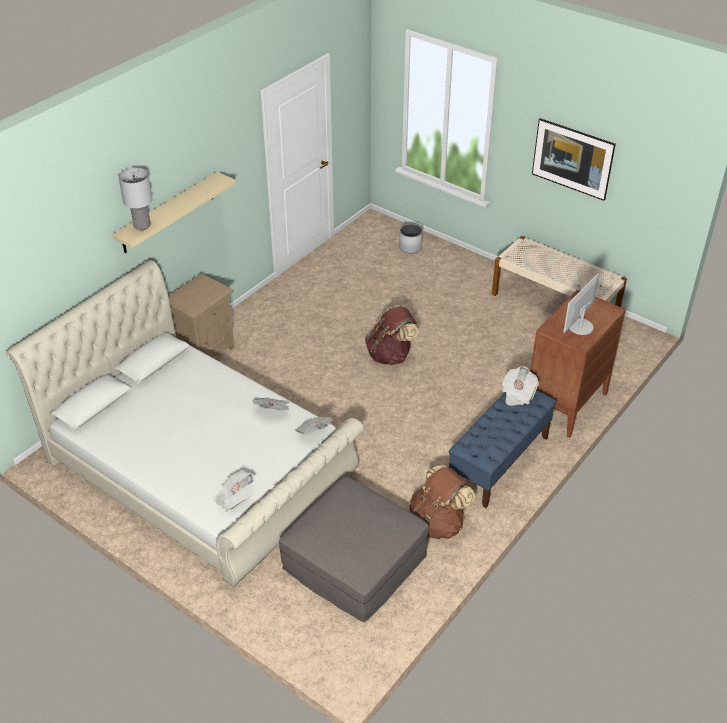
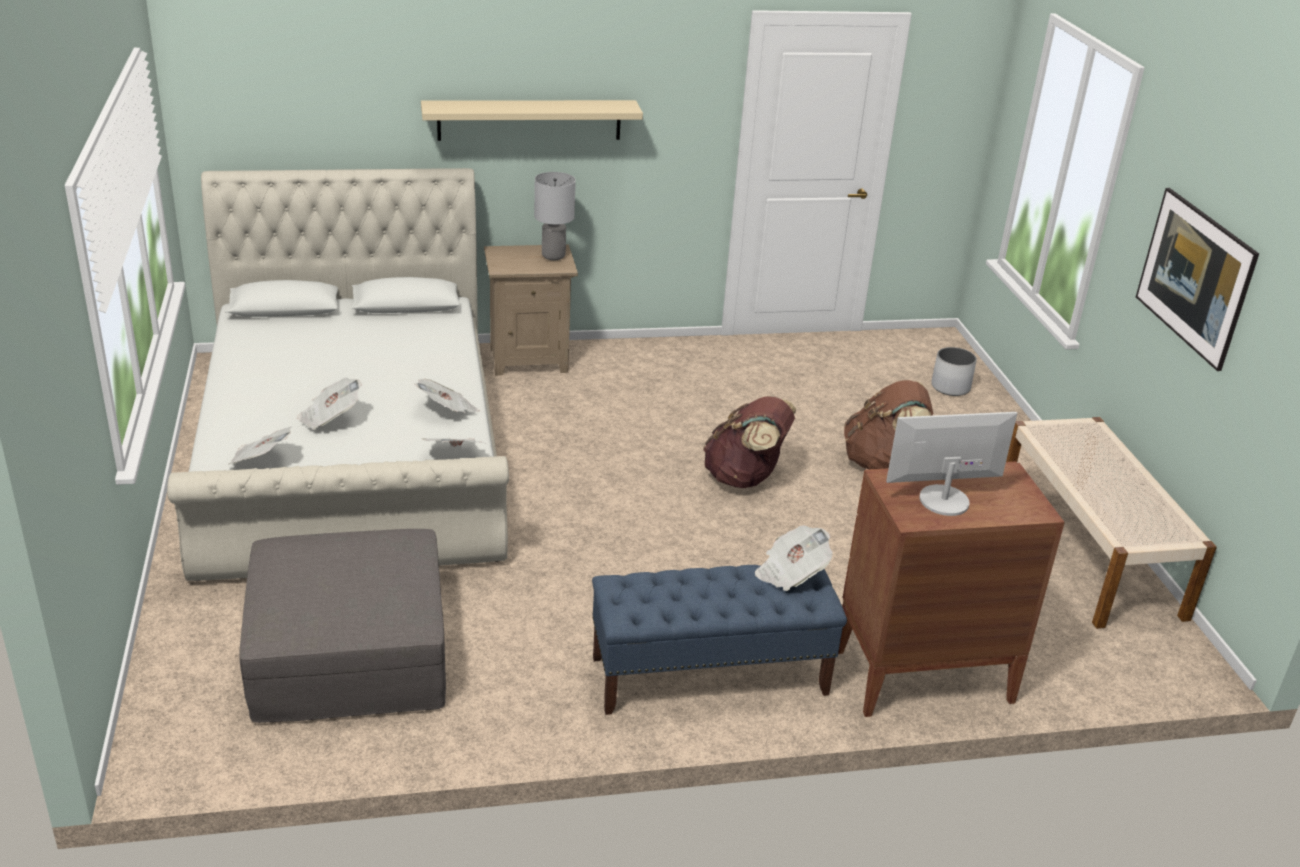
camera: 40 degrees right, 10 degrees down
(142, 227) = (462, 107): grey table lamp -> grey table lamp (553, 257)
(228, 453) = (330, 418): none -> newspaper
(437, 523) = (515, 686): brown backpack -> brown backpack (882, 462)

